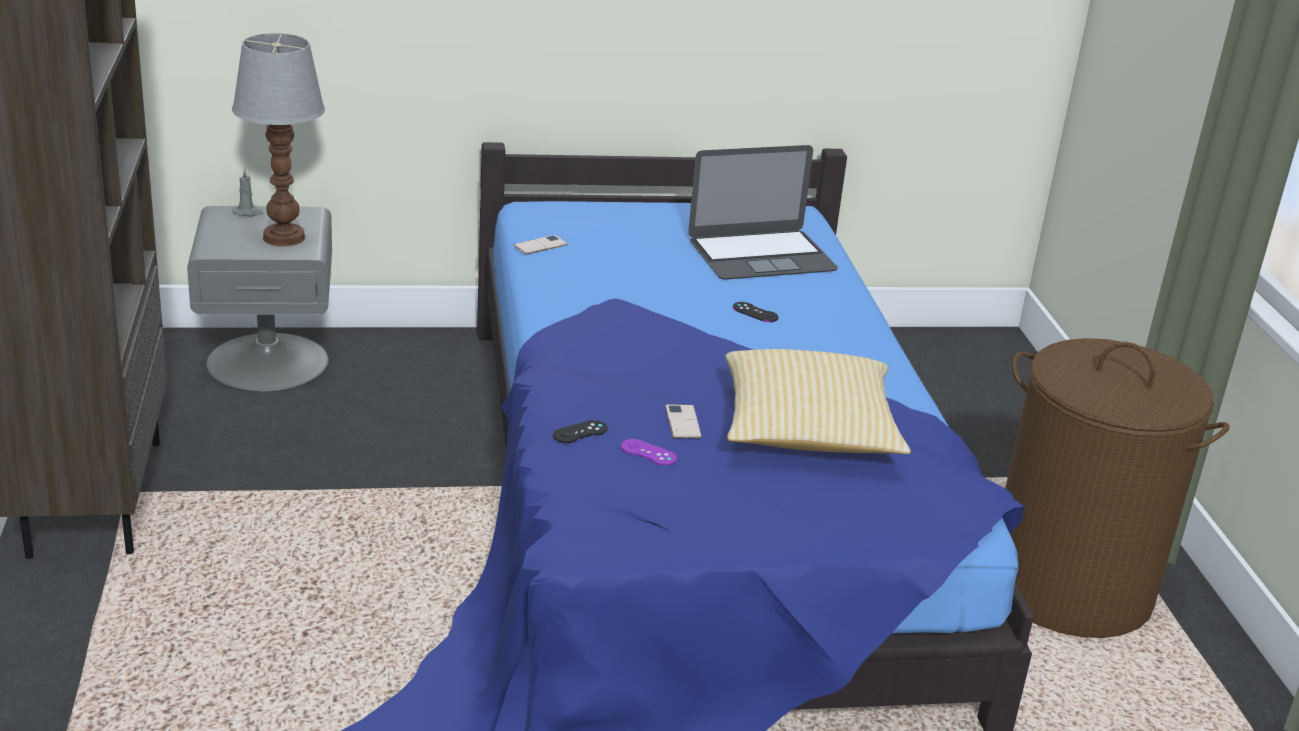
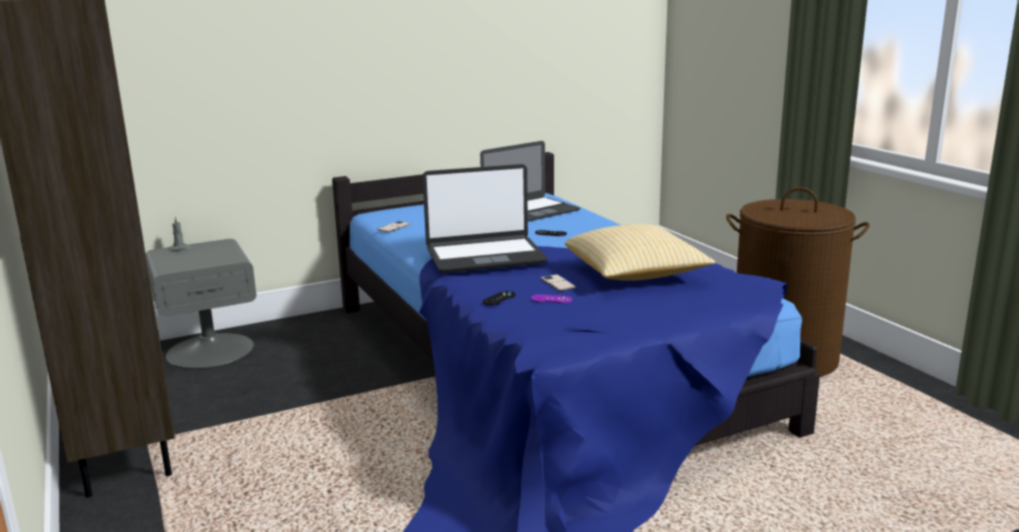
camera: 15 degrees left, 10 degrees down
(283, 237) = (214, 255): table lamp -> none
(620, 342) = (485, 256): none -> laptop

